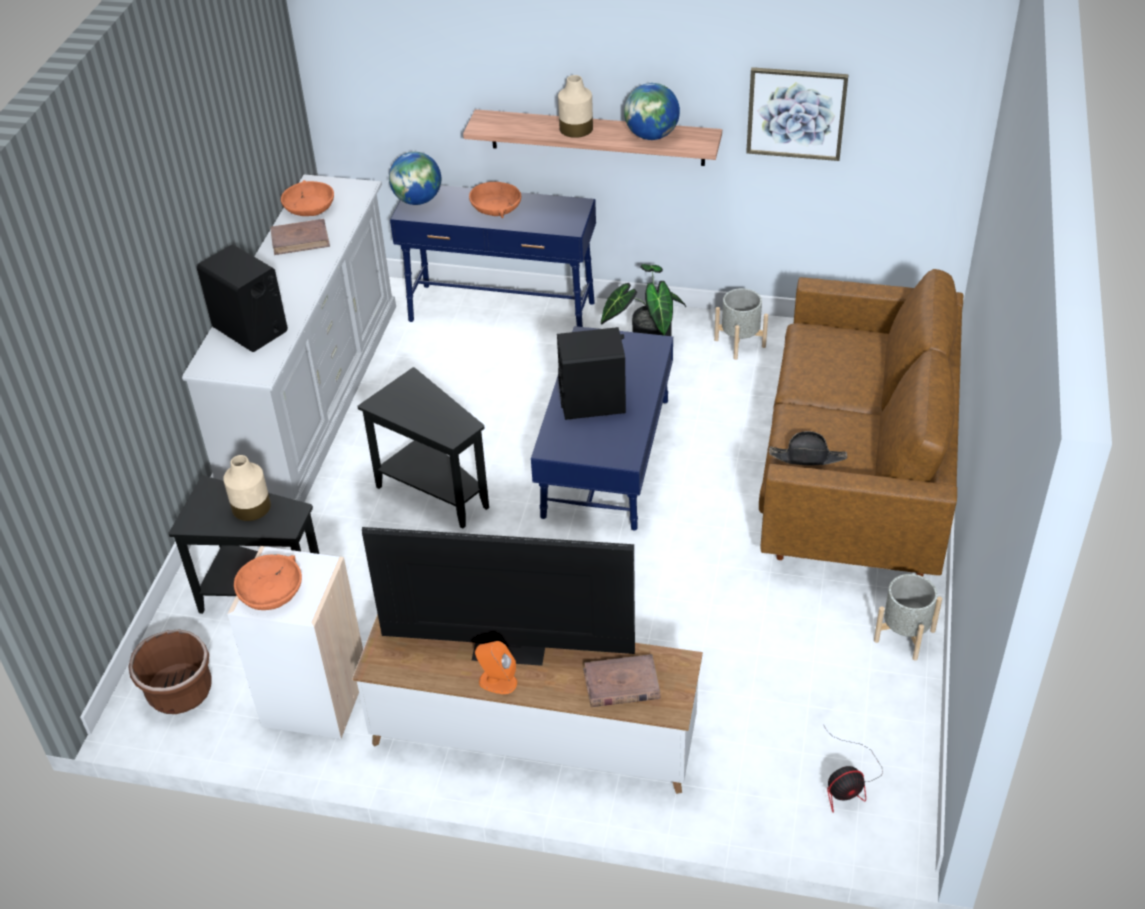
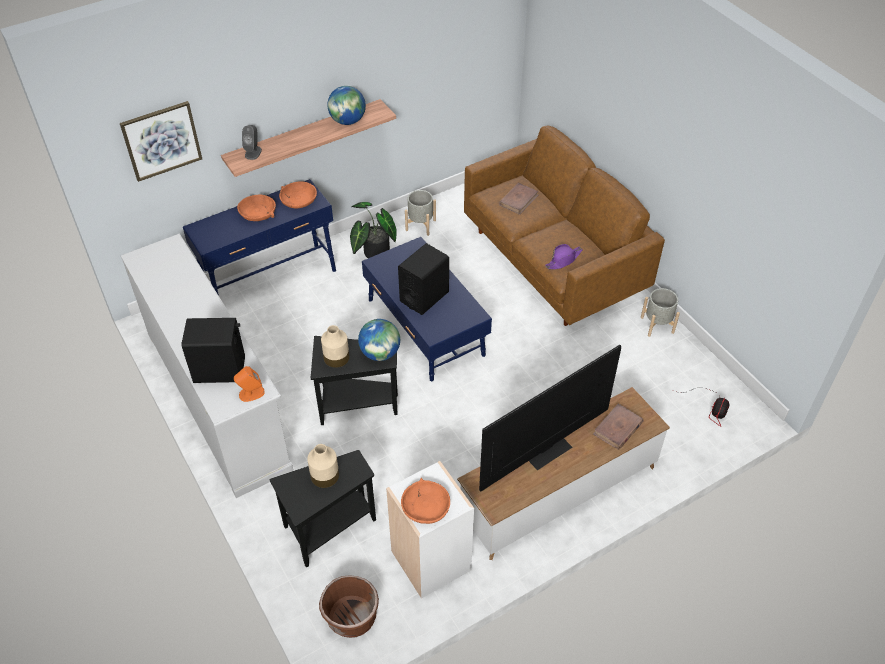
camera: 45 degrees left, 5 degrees up
(300, 240) = (176, 297): brown book -> brown book (518, 200)
(309, 206) = (153, 273): orange bowl -> orange bowl (298, 200)
(418, 200) = (204, 234): globe -> globe (380, 353)
(497, 681) = (562, 471): orange speaker -> orange speaker (251, 393)
(509, 121) = (253, 152): none -> grey speaker
(576, 128) = (298, 137): beige vase -> beige vase (336, 357)
(796, 113) = (421, 70): picture -> picture (161, 140)
(807, 457) = (563, 260): black hat -> purple hat

